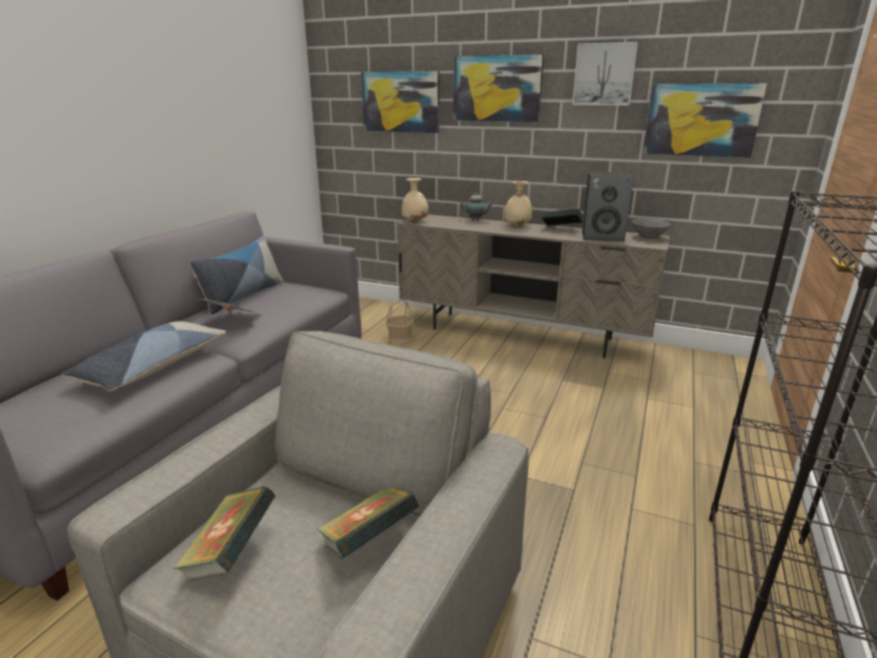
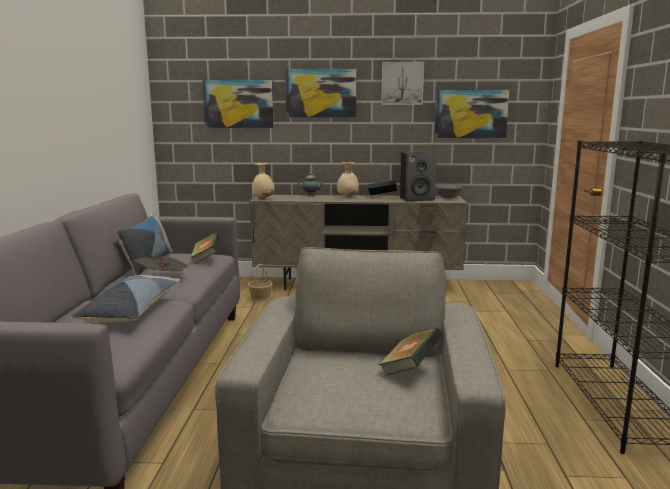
camera: 20 degrees left, 10 degrees down
(231, 554) = (327, 390): book -> book (206, 259)

